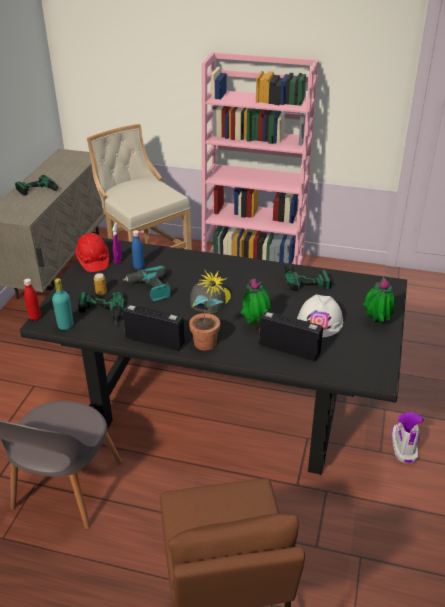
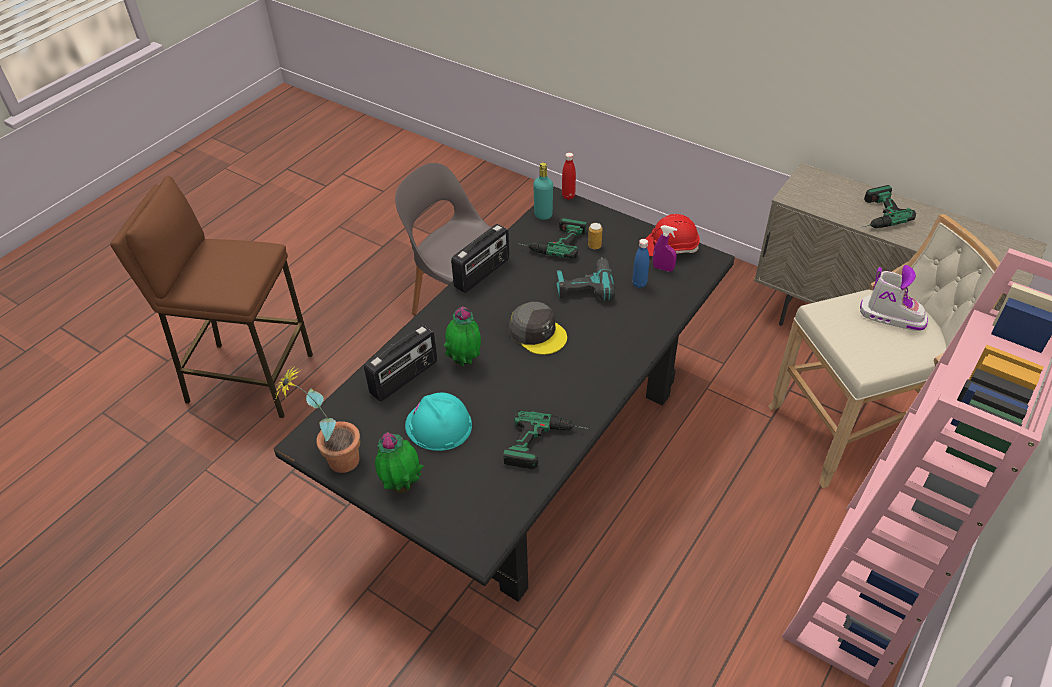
camera: 110 degrees right, 10 degrees up
(207, 347) = (447, 310): potted plant -> potted plant (333, 460)
(320, 321) = (438, 425): white hard hat -> turquoise hard hat
(403, 445) = (361, 621): boot -> boot (891, 316)

